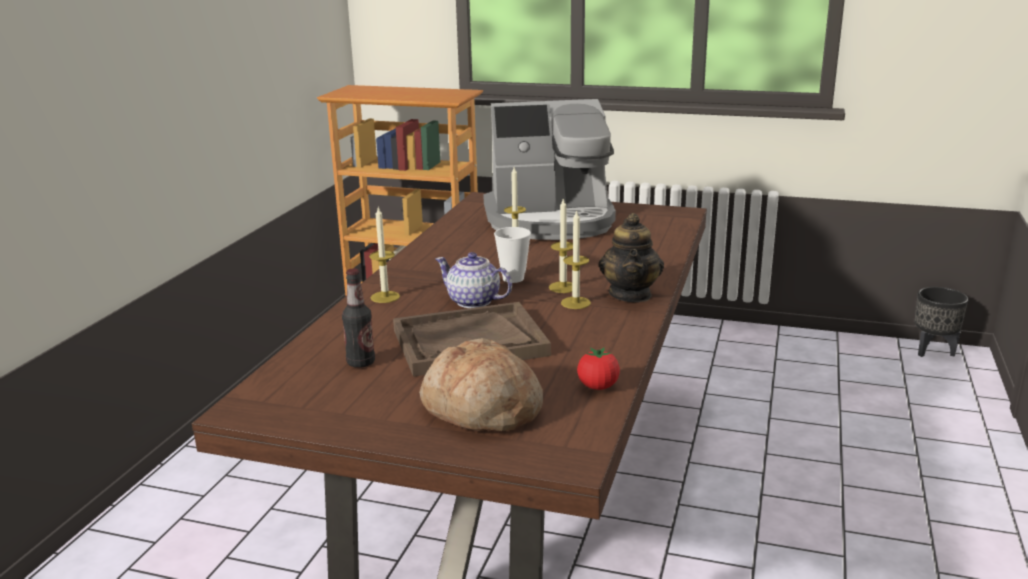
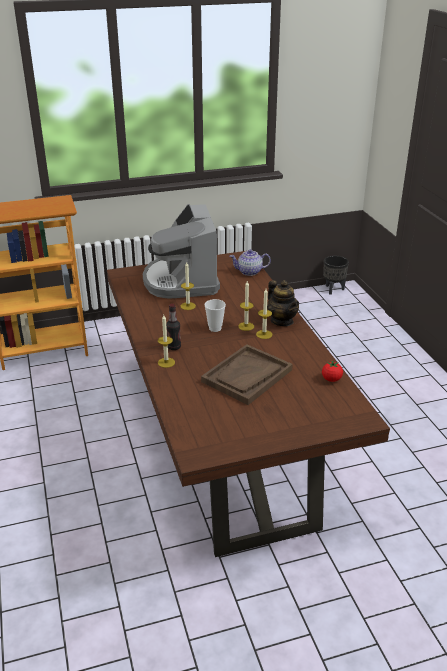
camera: 35 degrees left, 10 degrees up
(361, 362) = (212, 407): bottle -> bottle (174, 347)
(474, 301) = (215, 350): teapot -> teapot (250, 272)
(481, 409) = (300, 410): bread -> none
(551, 220) = (182, 281): coffee machine -> coffee machine turned 120 degrees clockwise

